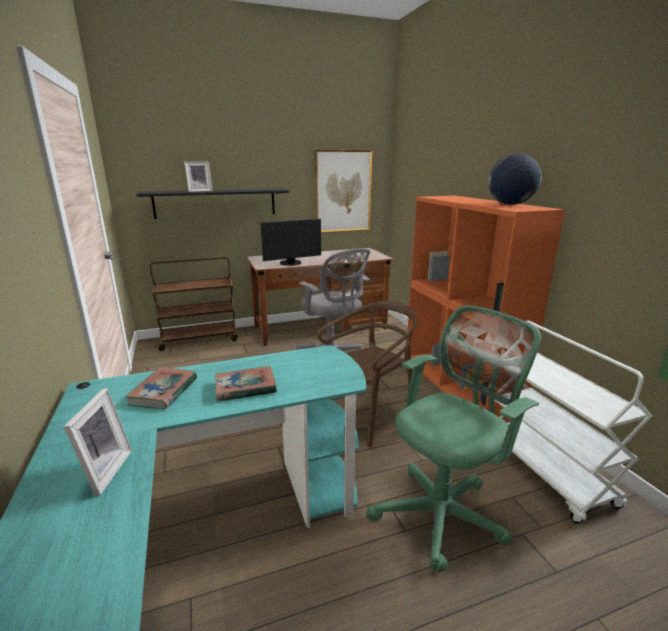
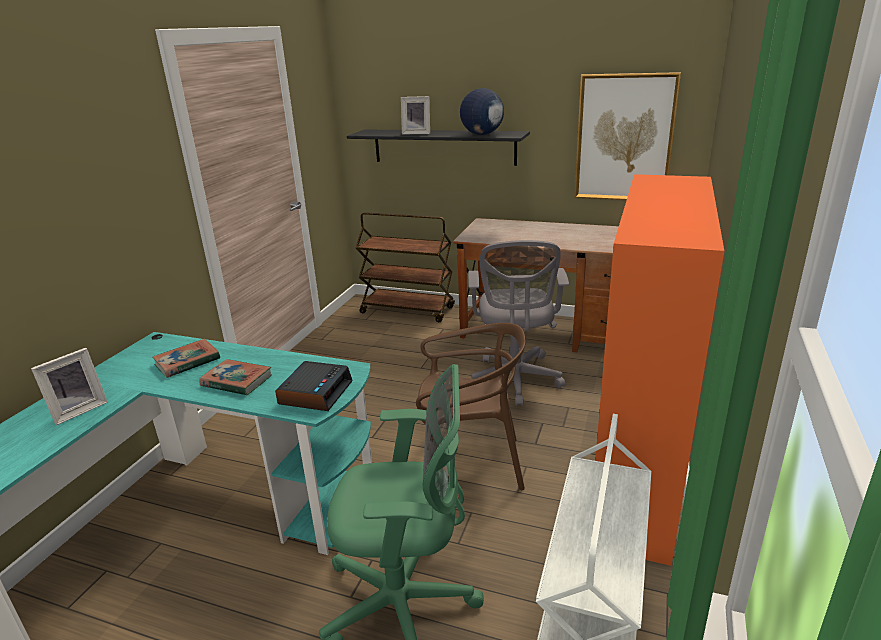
camera: 40 degrees right, 5 degrees up
(291, 263) = (506, 239): monitor -> none
(328, 372) = (315, 393): none -> alarm clock
(510, 204) = (685, 220): globe -> globe (481, 134)

